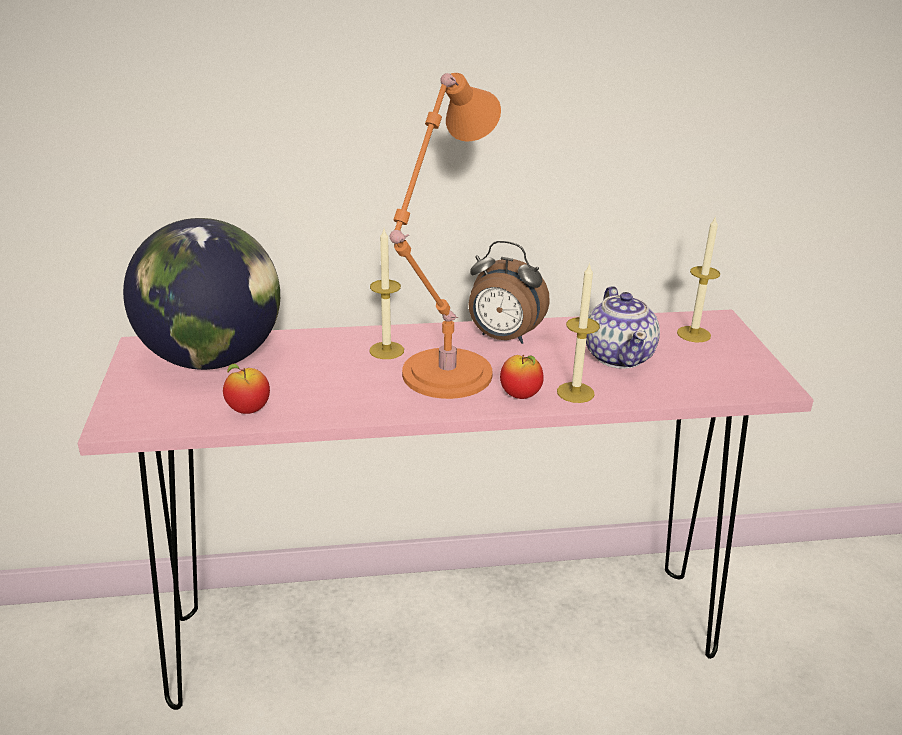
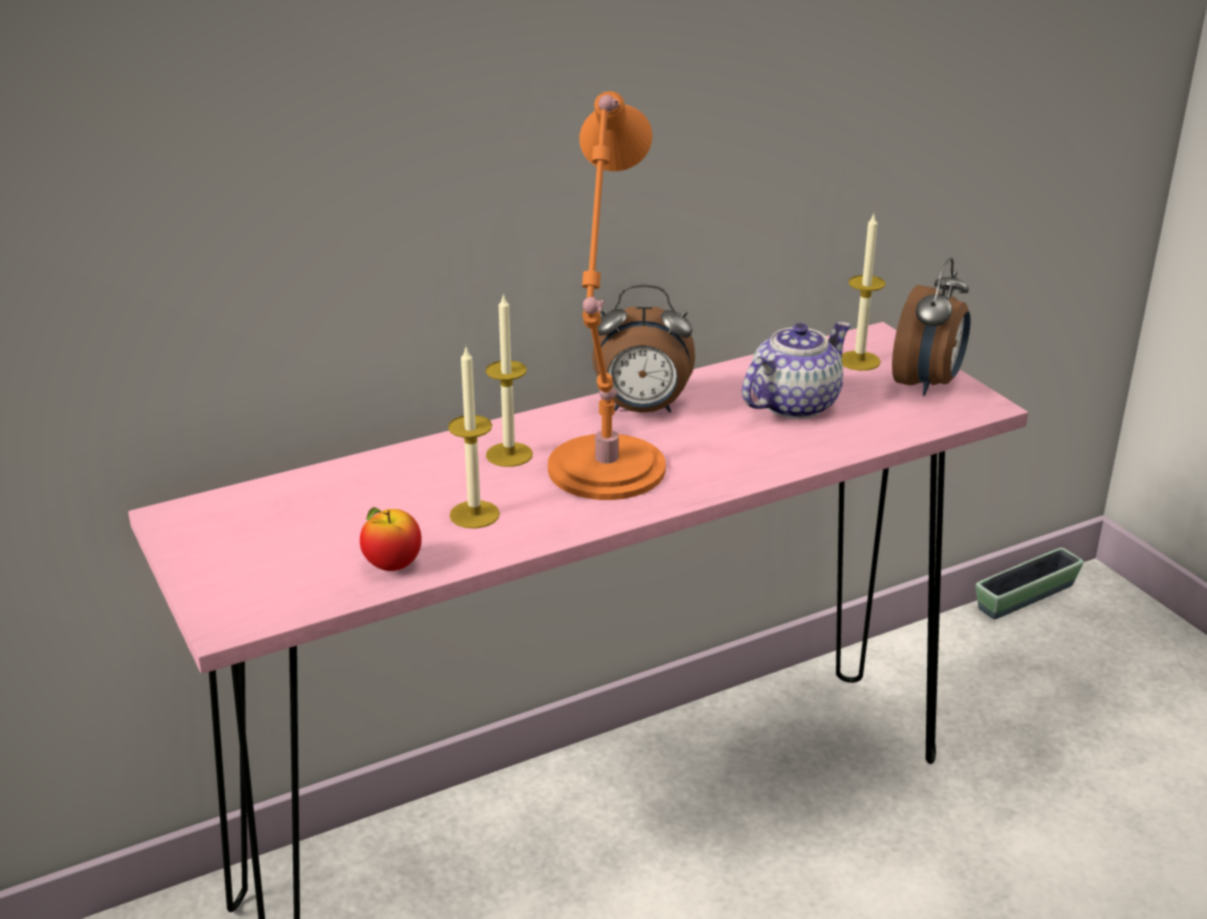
camera: 20 degrees left, 0 degrees up
(214, 359) = (290, 512): globe -> none
(520, 395) = (711, 476): apple -> none
(575, 392) = (771, 458): candle -> candle (474, 514)
(619, 356) = (792, 404): teapot -> teapot turned 105 degrees counterclockwise
(739, 361) = (928, 384): none -> alarm clock
(844, 549) = (1025, 597): none -> planter

